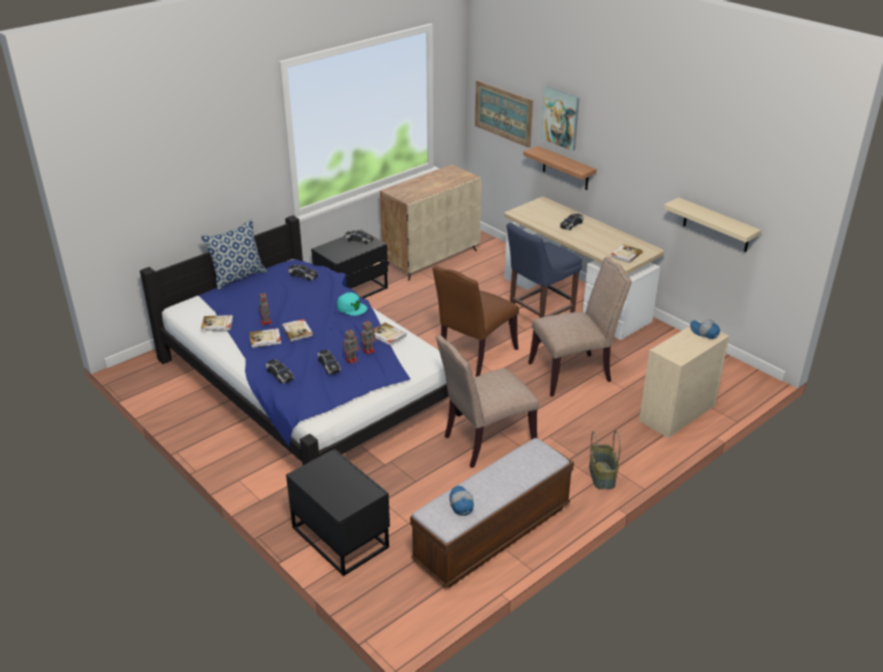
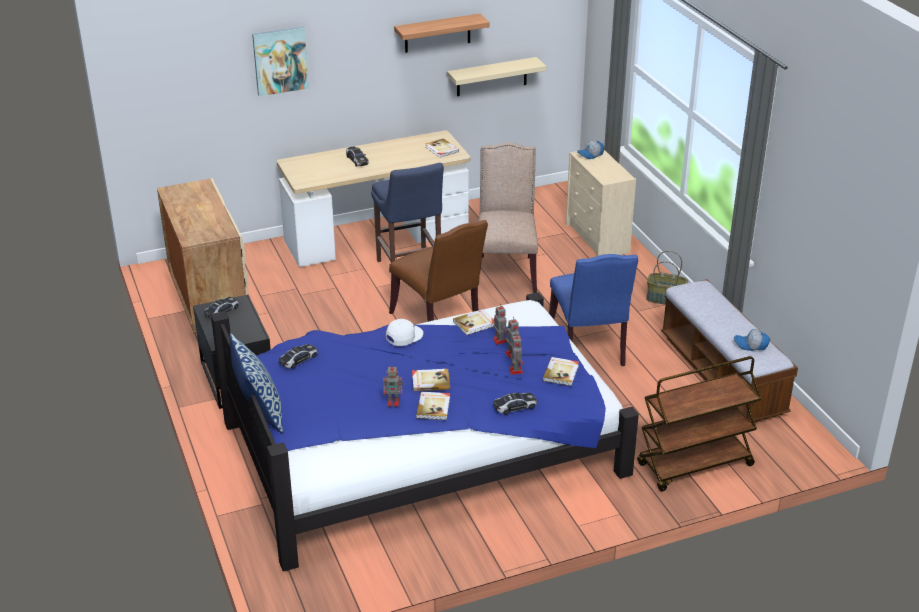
camera: 70 degrees left, 0 degrees up
(217, 324) = (371, 442): book -> book (561, 373)
(329, 365) = (515, 370): toy car -> toy robot
(341, 535) = (694, 466): black nightstand -> brown cart
(351, 308) = (404, 336): turquoise cap -> white cap
(485, 442) = (589, 348): beige chair -> blue chair
(503, 113) = (188, 94): picture -> none
(565, 168) = (298, 113): shelf -> shelf (437, 33)

